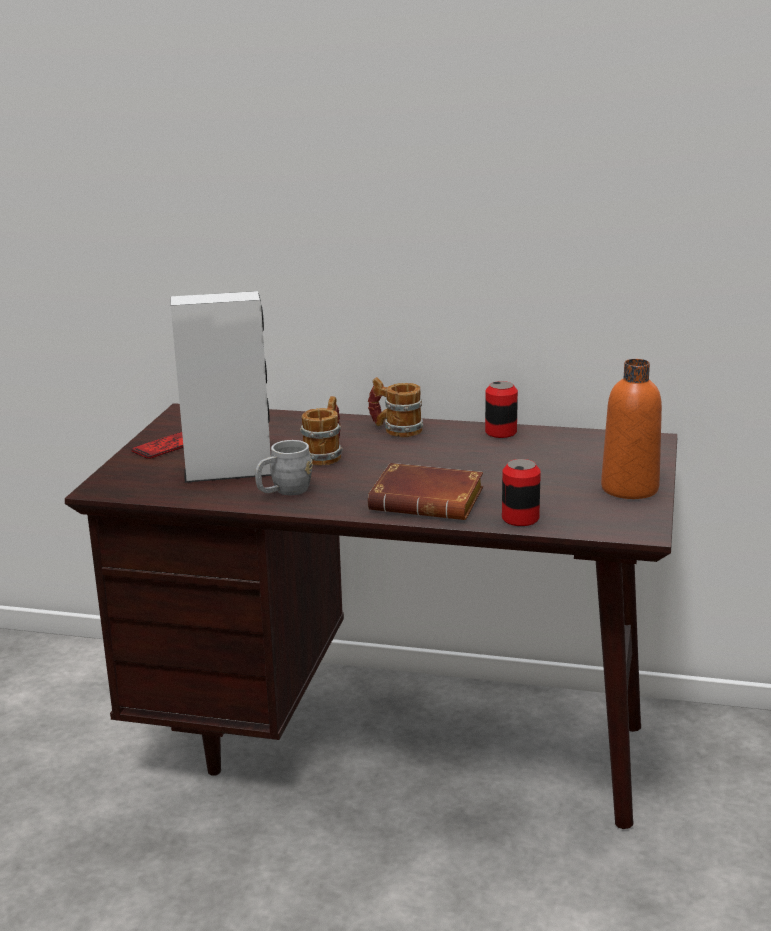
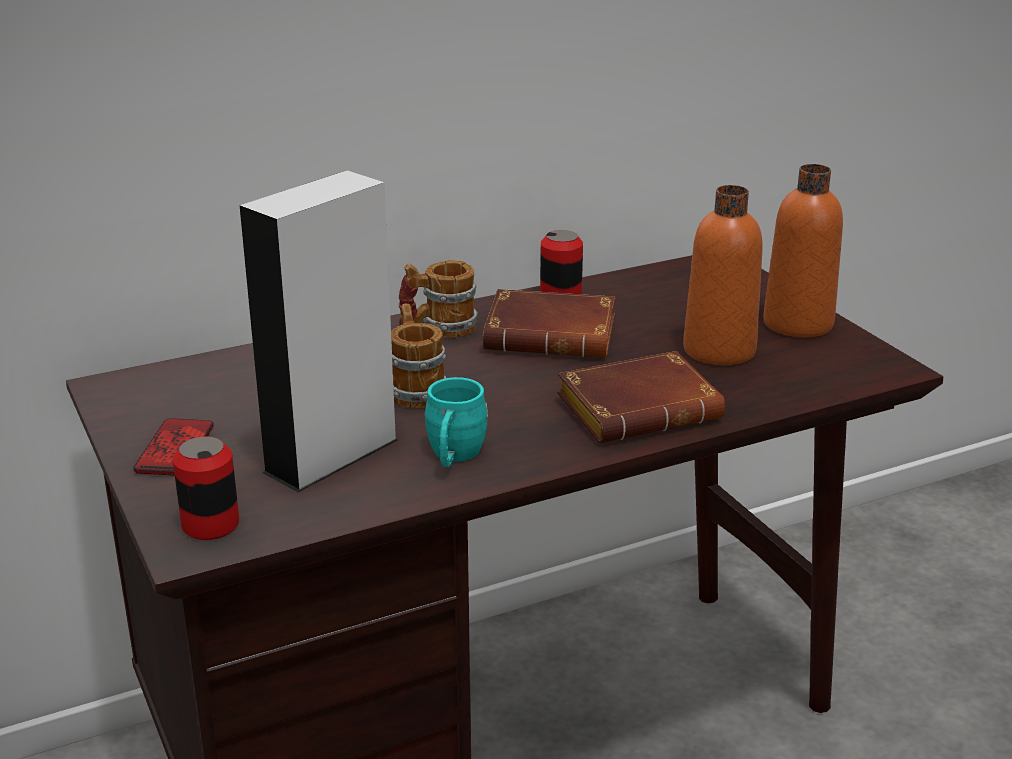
camera: 40 degrees left, 5 degrees up
(284, 491) = (453, 457): grey mug -> turquoise mug
(455, 451) = (554, 335): none -> brown book
(520, 518) = (765, 395): can -> can (210, 525)
(542, 487) = (719, 350): none -> orange bottle

